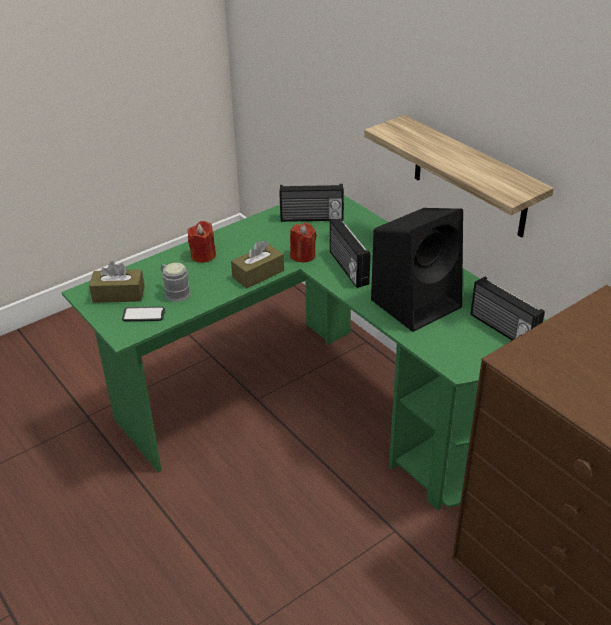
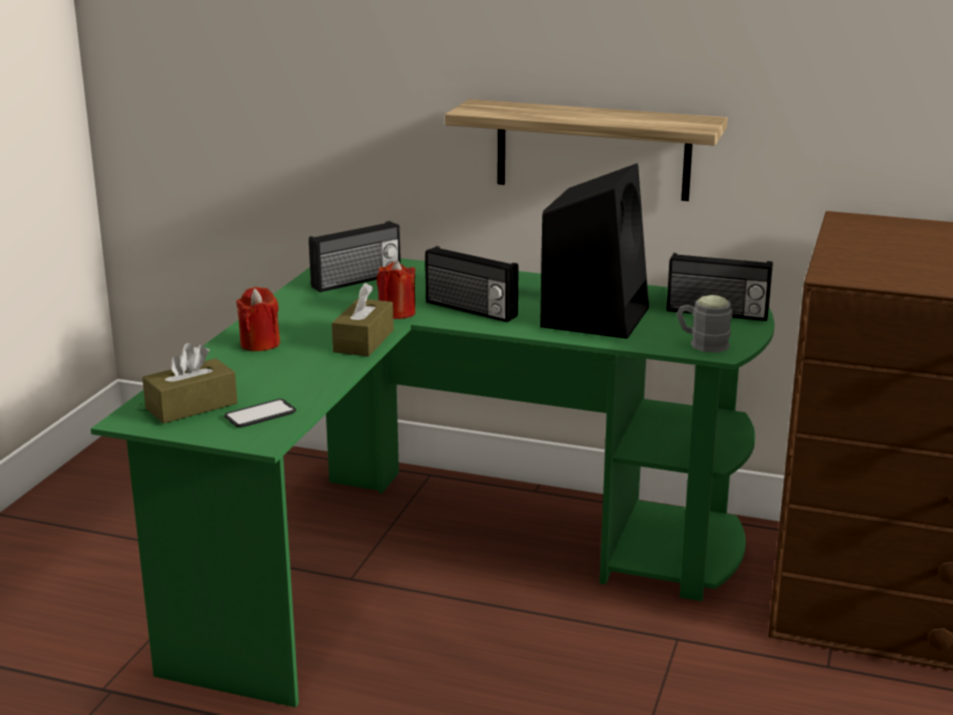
camera: 35 degrees left, 15 degrees down
(174, 291) = (271, 384): grey mug -> grey mug (702, 344)

